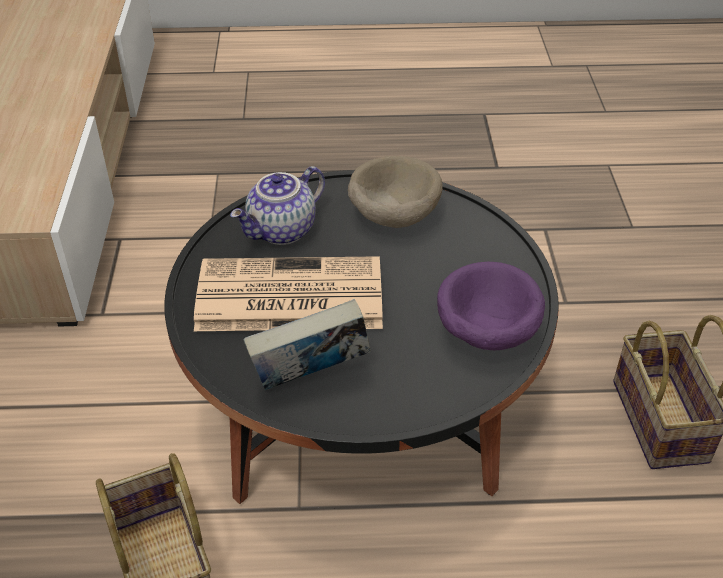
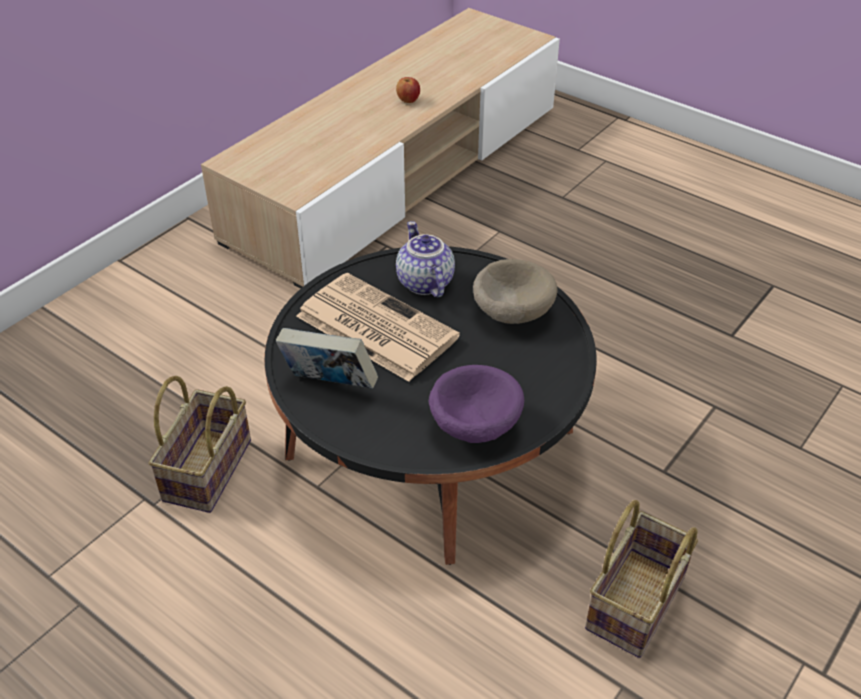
camera: 40 degrees right, 0 degrees up
(52, 74) = (408, 100): none -> apple
(282, 231) = (423, 283): teapot -> teapot turned 75 degrees clockwise

